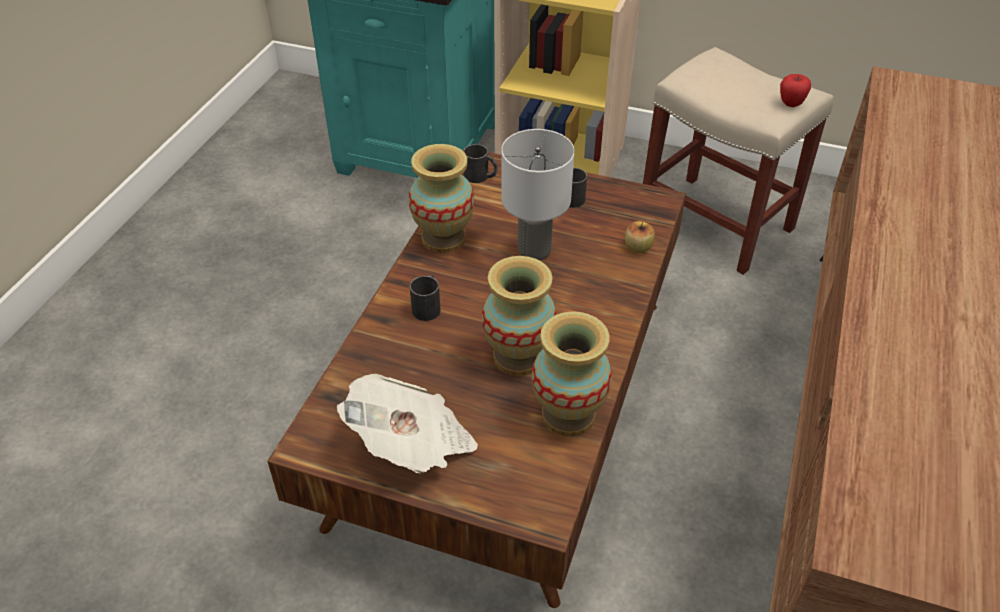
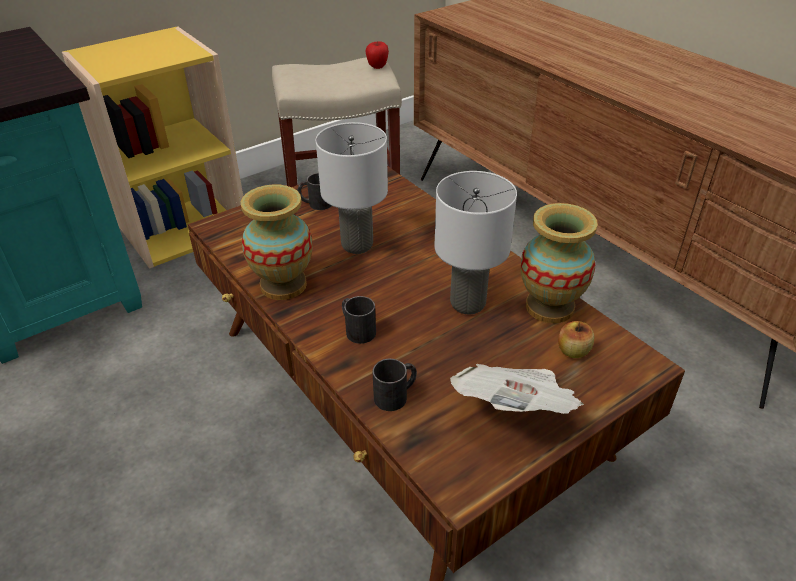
camera: 55 degrees left, 5 degrees down
(481, 176) = (234, 233): black mug -> black mug (396, 395)
(518, 357) = (466, 305): vase -> white table lamp
(638, 247) = (407, 199): apple -> apple (573, 351)

